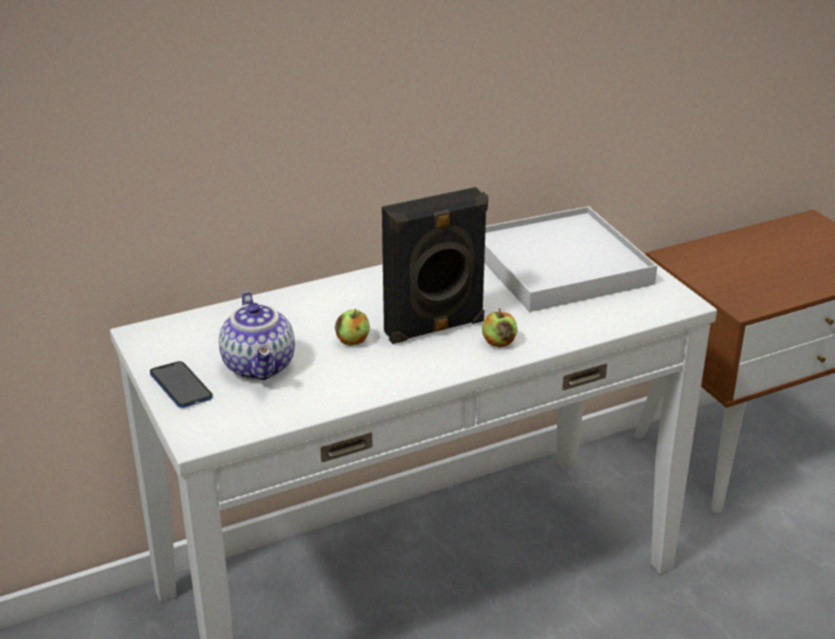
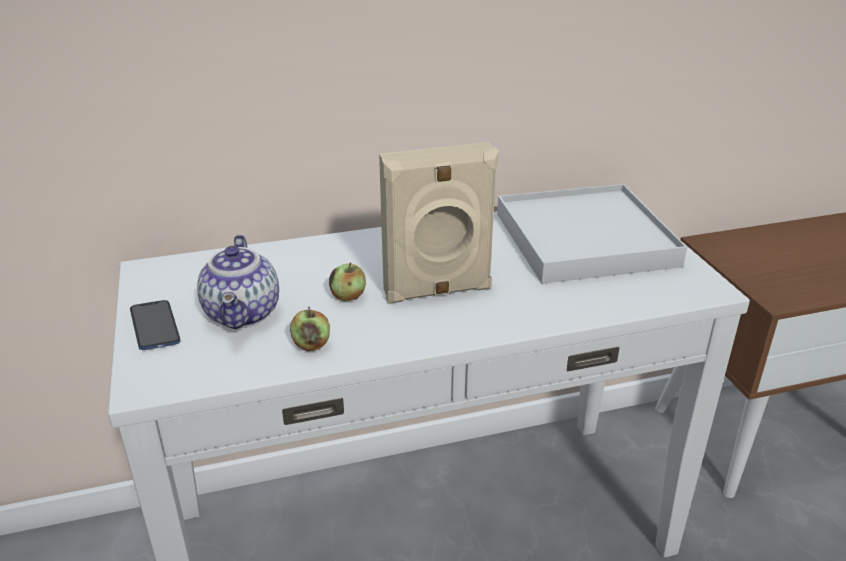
camera: 10 degrees right, 0 degrees up
(435, 328) = (438, 291): black speaker -> beige speaker
(499, 342) = (500, 313): apple -> apple (311, 345)

